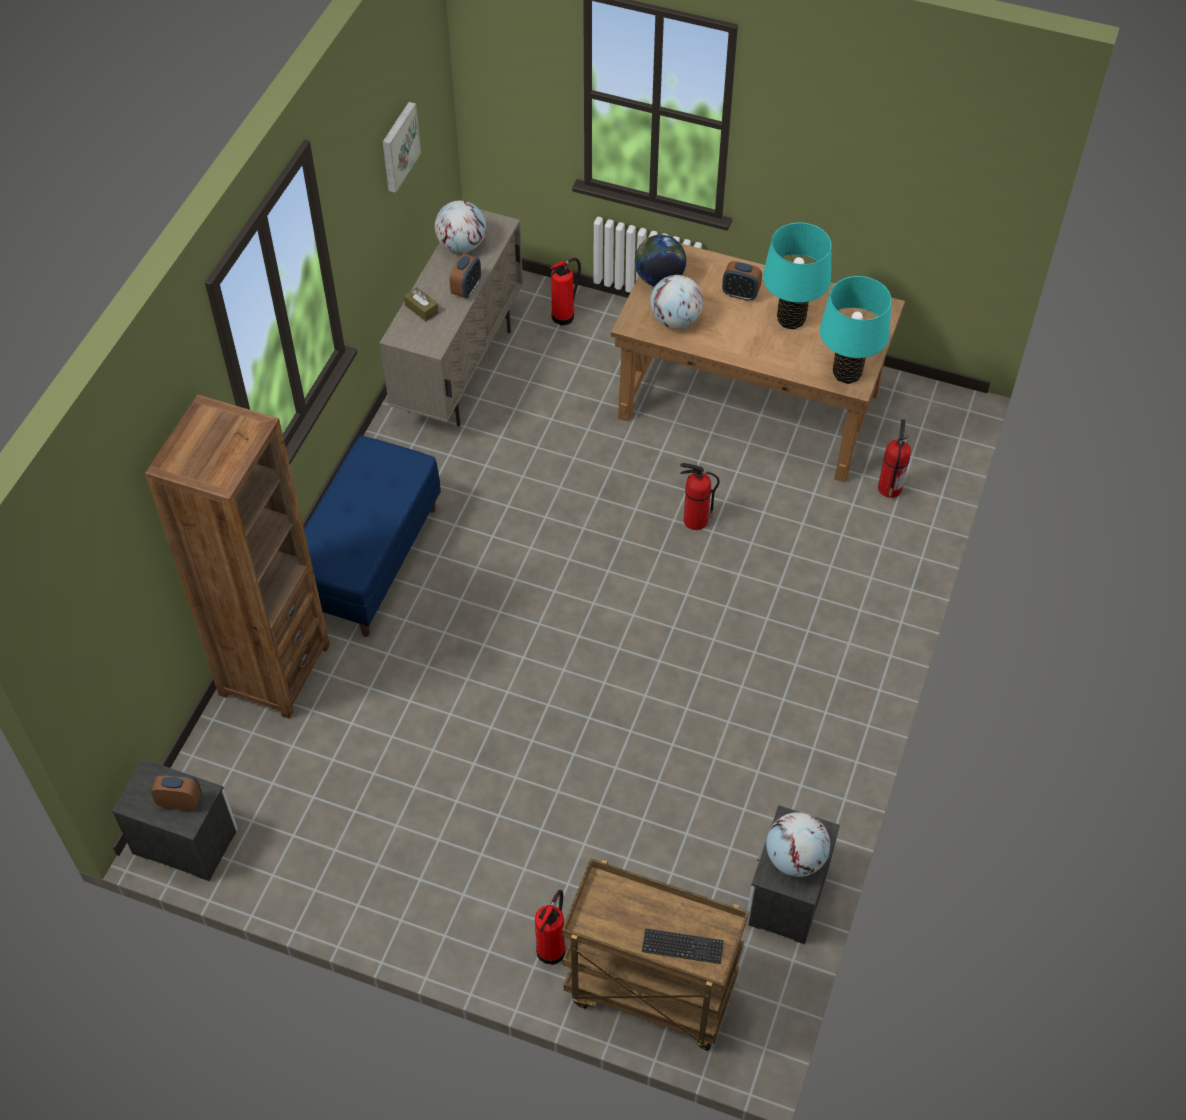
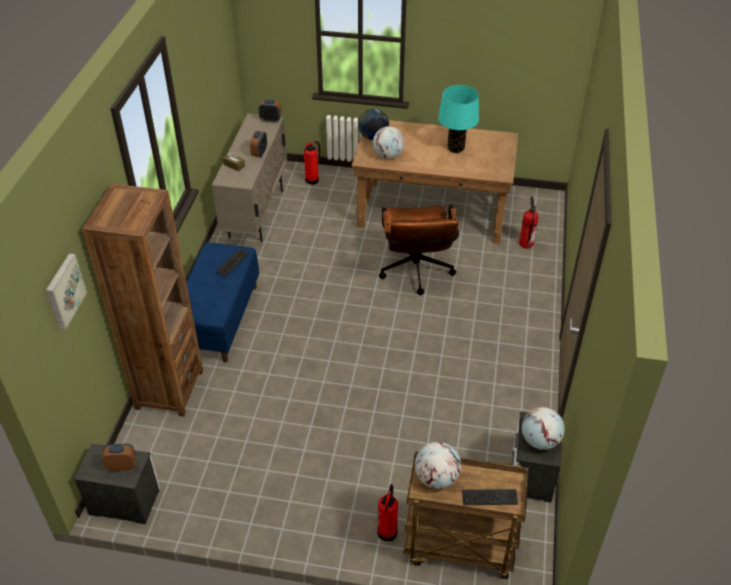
camera: 10 degrees left, 10 degrees down
(395, 480) = (232, 263): none -> keyboard
(398, 146) = (211, 66): picture -> picture (64, 291)
(461, 245) = (251, 132): globe -> globe (436, 478)
(694, 520) = (416, 274): fire extinguisher -> brown office chair
(740, 294) = (422, 139): alarm clock -> alarm clock (270, 120)
(847, 373) = (496, 170): turquoise table lamp -> none

